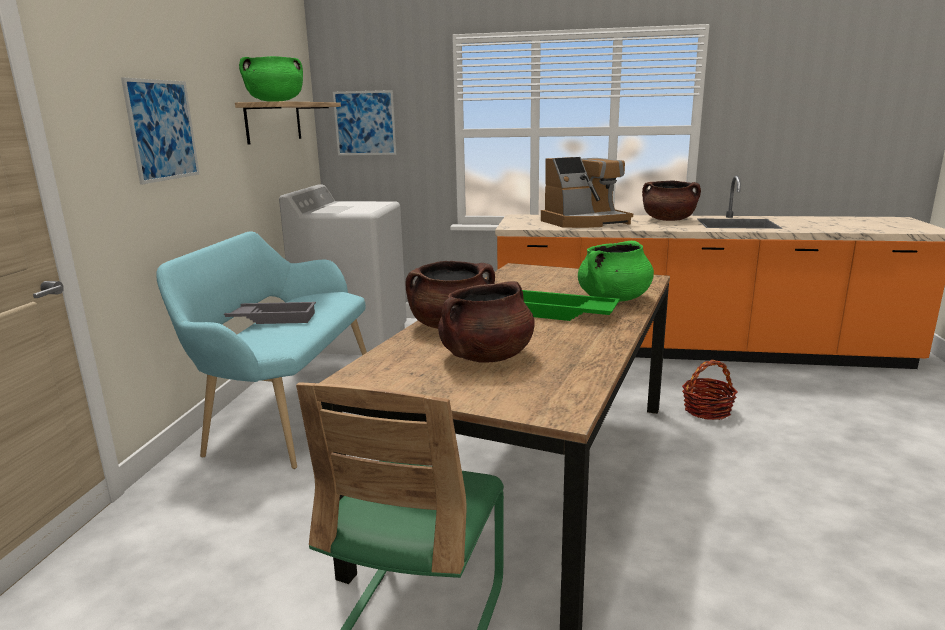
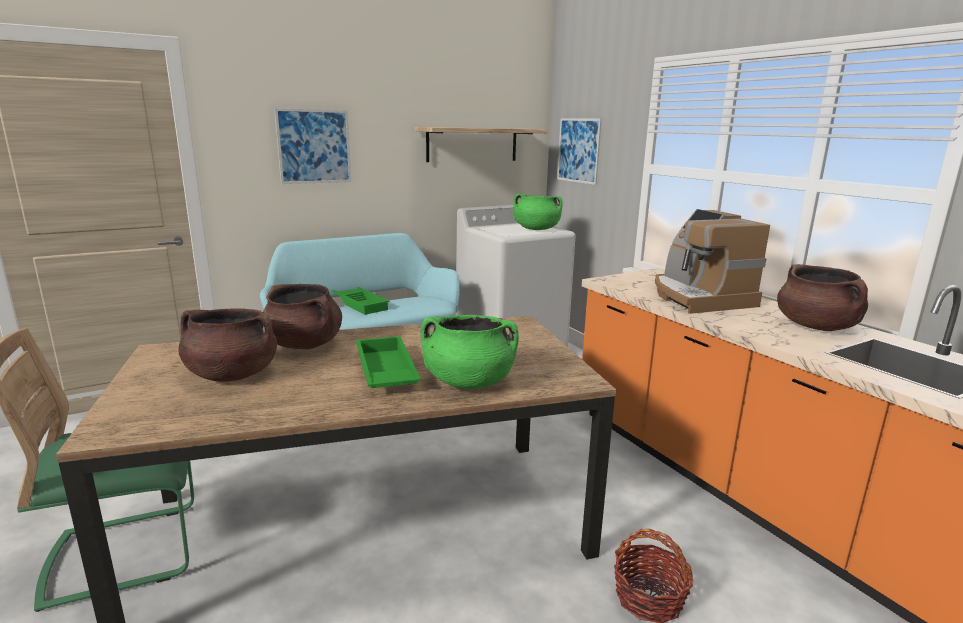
camera: 50 degrees right, 0 degrees up
(272, 318) = (361, 304): grey tray -> green tray
(275, 101) = (451, 127): green cooking pot -> green cooking pot (536, 229)
(585, 222) = (698, 298): coffee machine -> coffee machine turned 45 degrees clockwise

